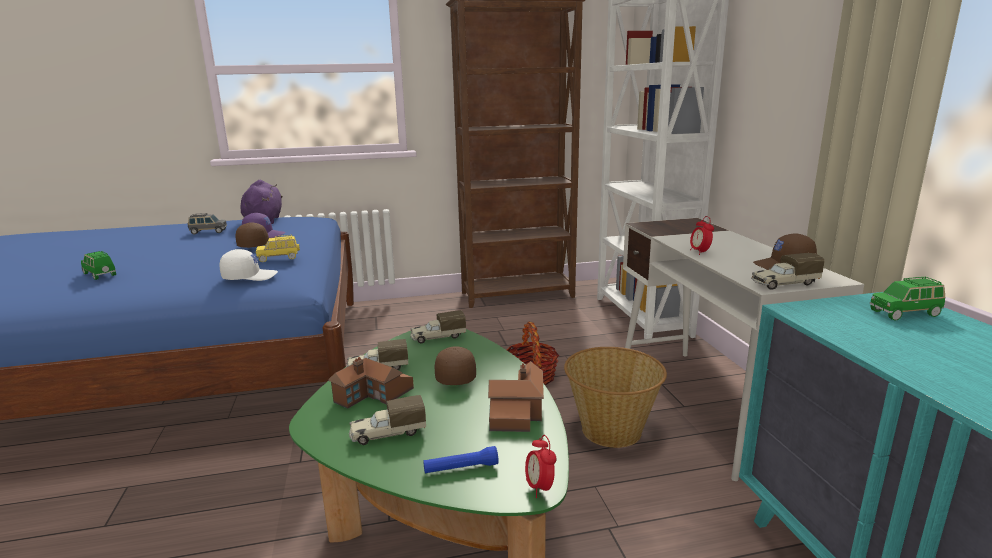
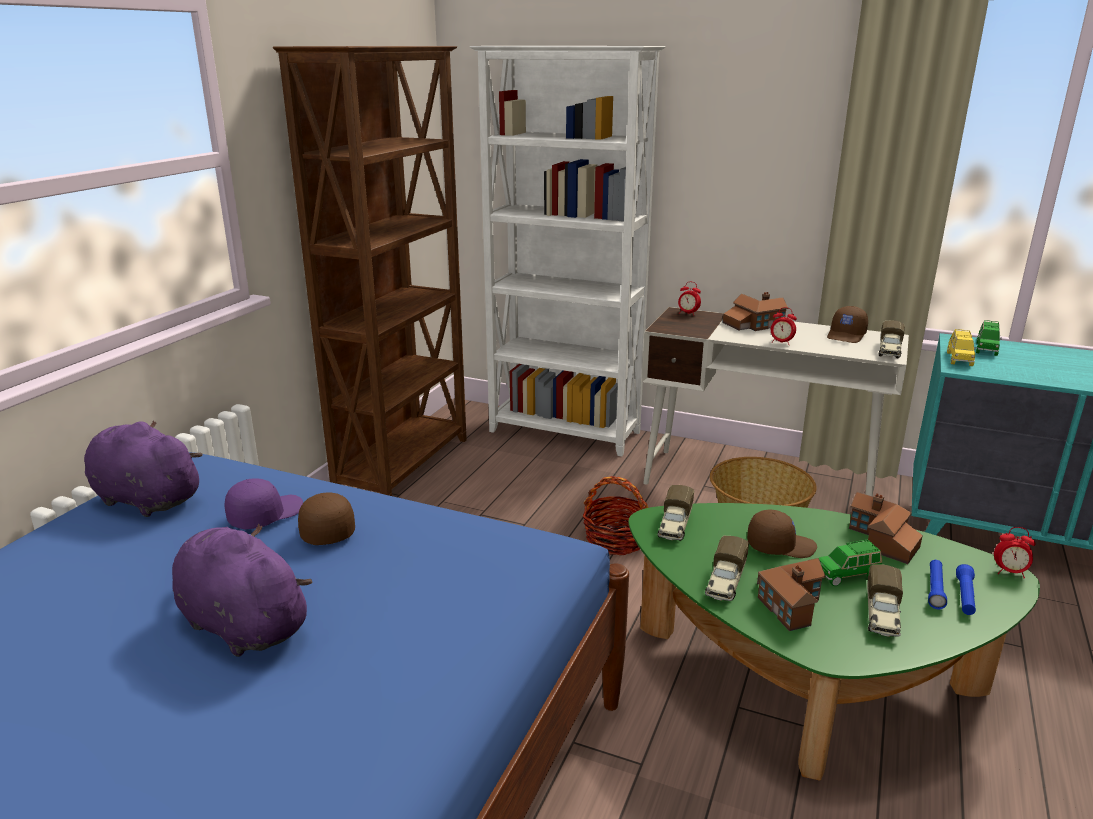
camera: 55 degrees left, 5 degrees up
(100, 274) = (282, 707): green toy car -> green toy car (848, 575)
(164, 254) = (241, 623): none -> purple plush toy
(208, 232) = (136, 560): grey toy car -> none
(249, 276) = (502, 564): white cap -> none
(279, 258) = (435, 527): yellow toy car -> yellow toy car (959, 359)
(455, 375) = (780, 545): brown cap -> brown cap turned 150 degrees clockwise
(457, 451) = (935, 589): none -> blue flashlight
(695, 223) = (688, 314): none -> alarm clock
(723, 239) = (753, 324): none -> toy house

